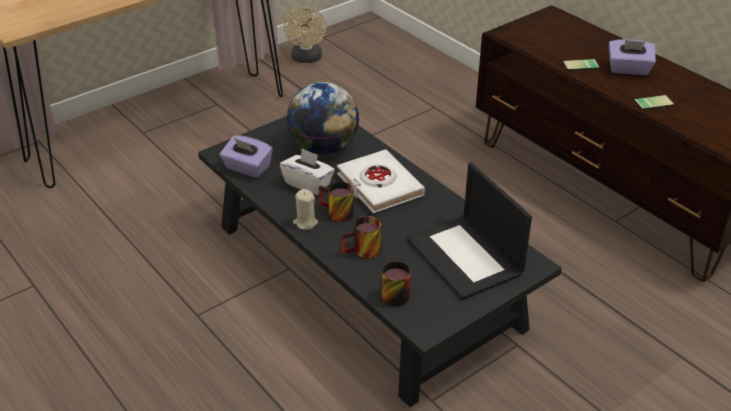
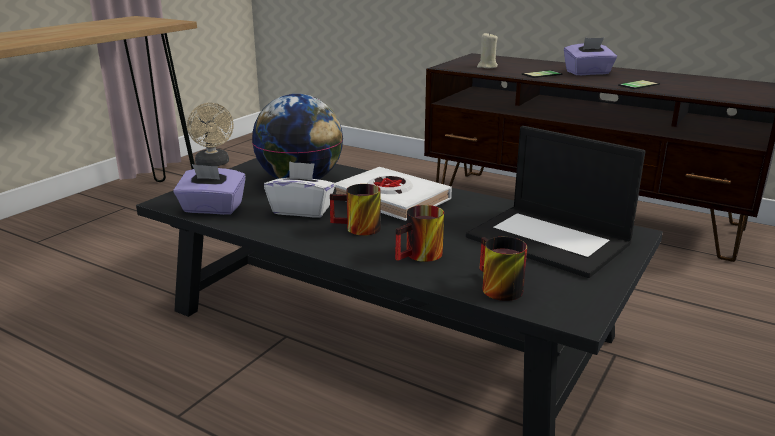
camera: 20 degrees left, 15 degrees down
(305, 223) = (323, 243): beige candle -> beige candle (487, 66)

